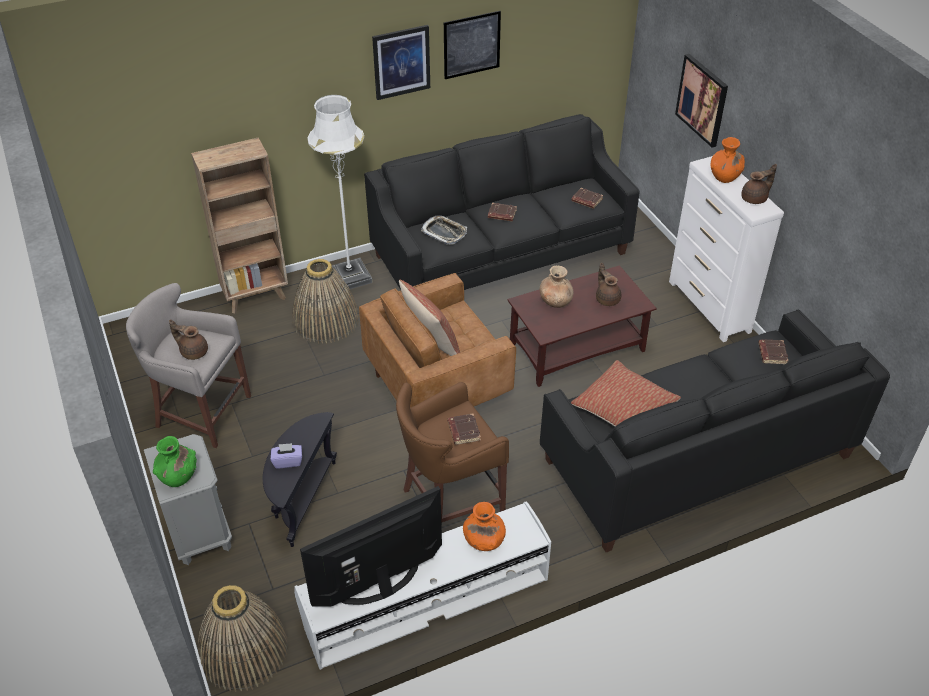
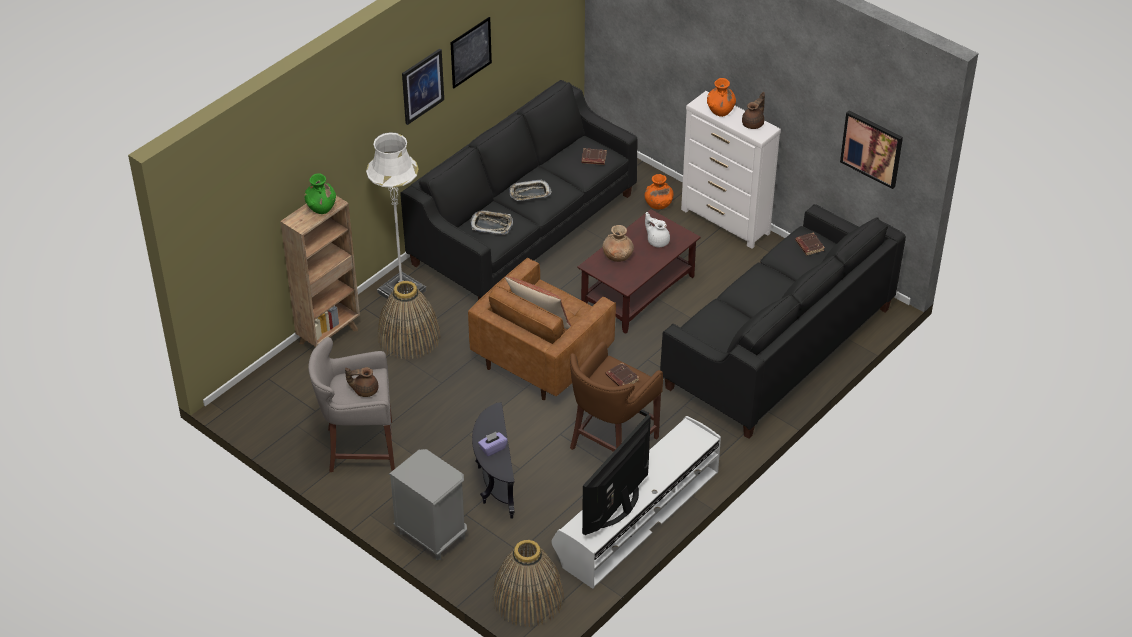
camera: 25 degrees left, 0 degrees up
(178, 476) = (433, 482): green vase -> green vase (321, 208)
(483, 541) = (672, 453): orange vase -> orange vase (658, 204)
(501, 214) = (529, 193): brown book -> tray
(607, 298) = (657, 241): brown teapot -> white teapot
(624, 409) = (724, 324): pillow -> none
(702, 100) = (676, 48): picture -> picture (872, 148)

